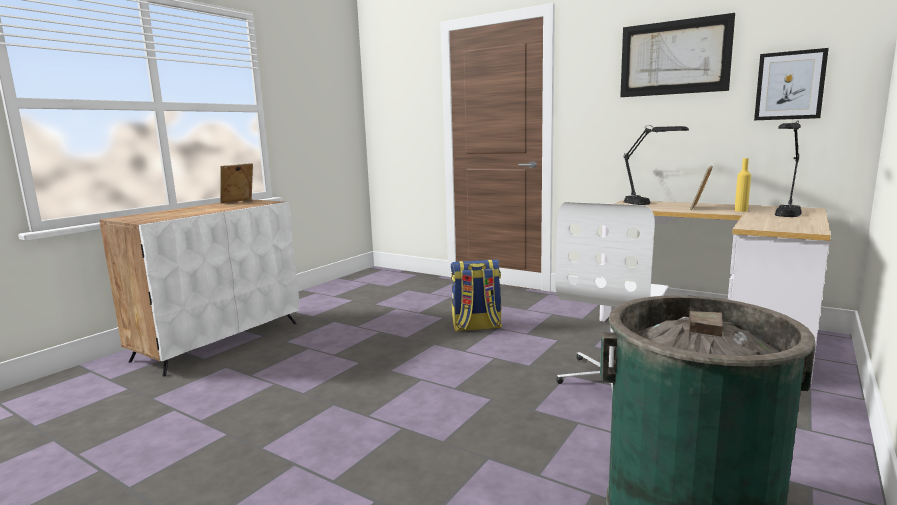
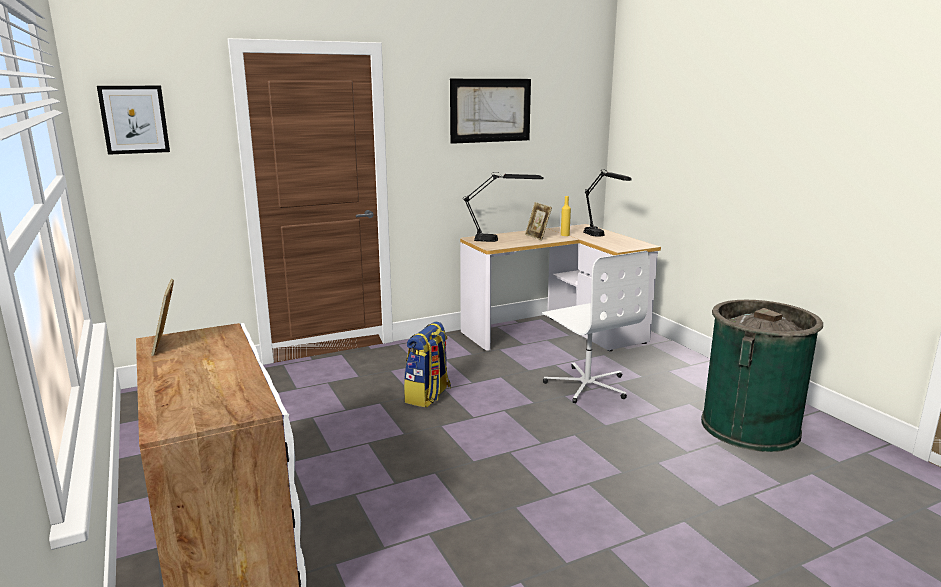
camera: 60 degrees left, 5 degrees up
(789, 85) = (563, 137): picture -> picture (134, 119)

